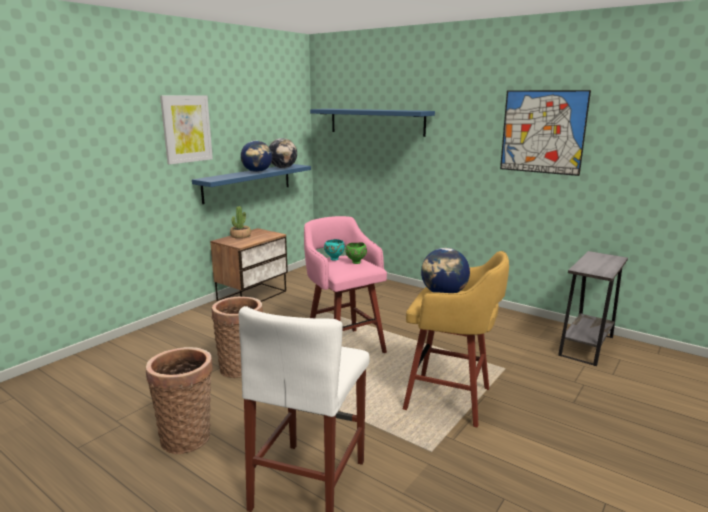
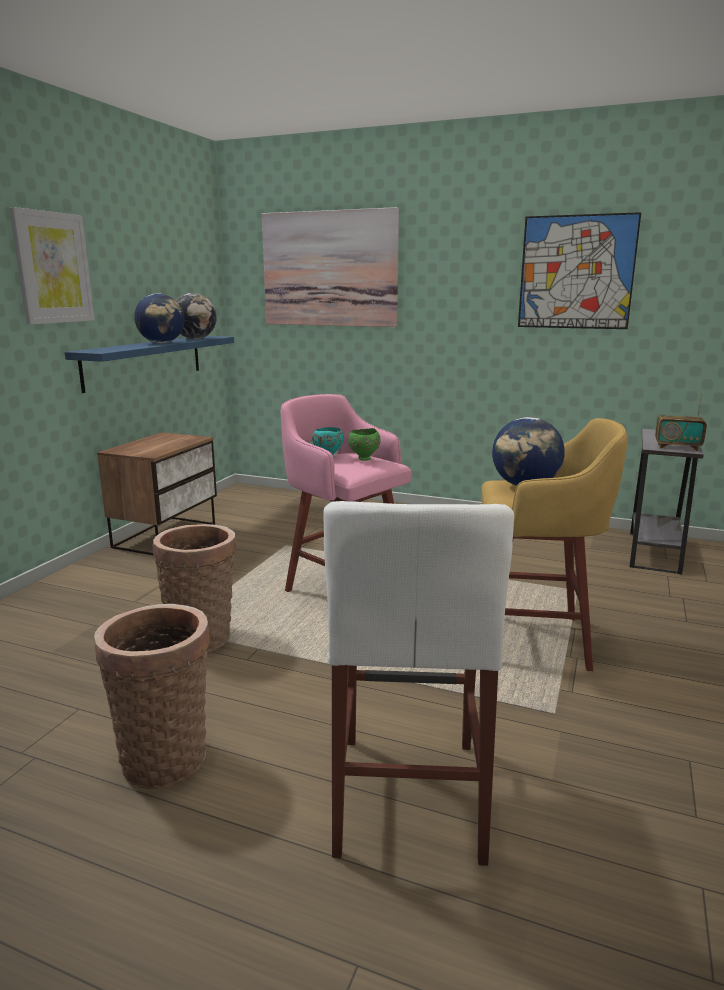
camera: 15 degrees left, 0 degrees up
(240, 236) = (143, 443): potted plant -> none
(376, 122) = (329, 269): blue shelf -> picture
(597, 270) = (677, 447): none -> radio

